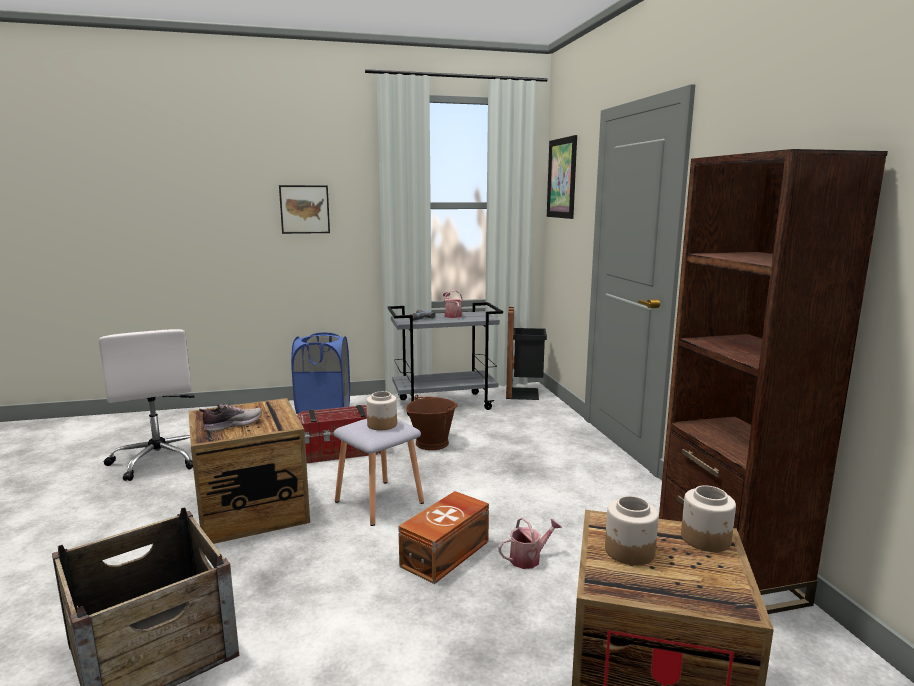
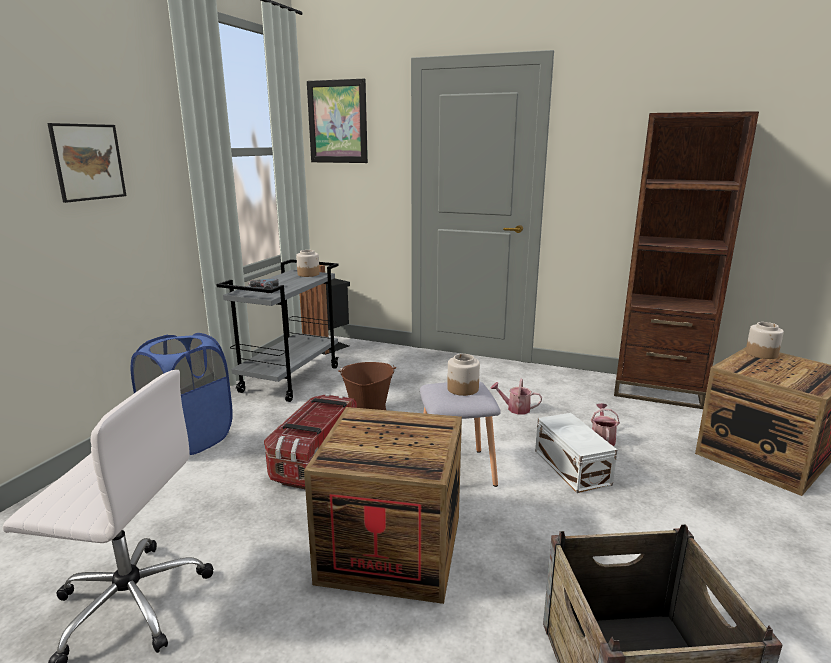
camera: 55 degrees left, 5 degrees up
(232, 425) = (402, 450): shoe -> none
(447, 553) = (572, 466): brown storage box -> white storage box
(452, 315) = (282, 279): watering can -> watering can (515, 409)
(629, 552) = (773, 373): jar -> jar (308, 274)

